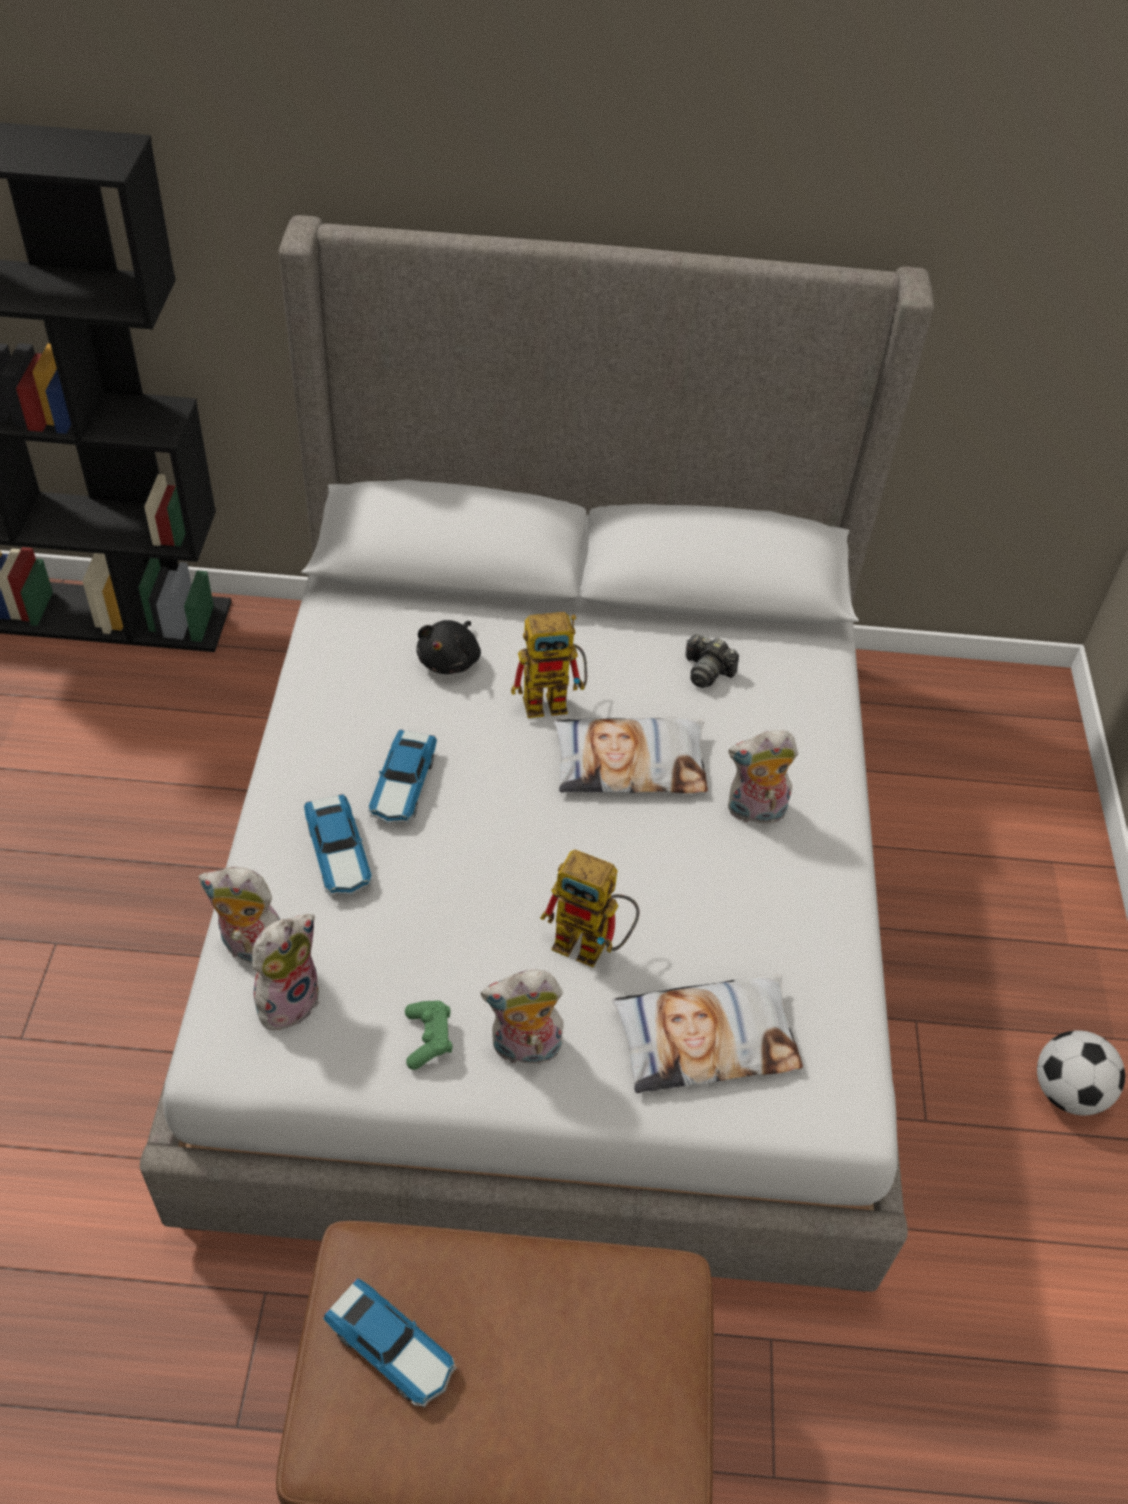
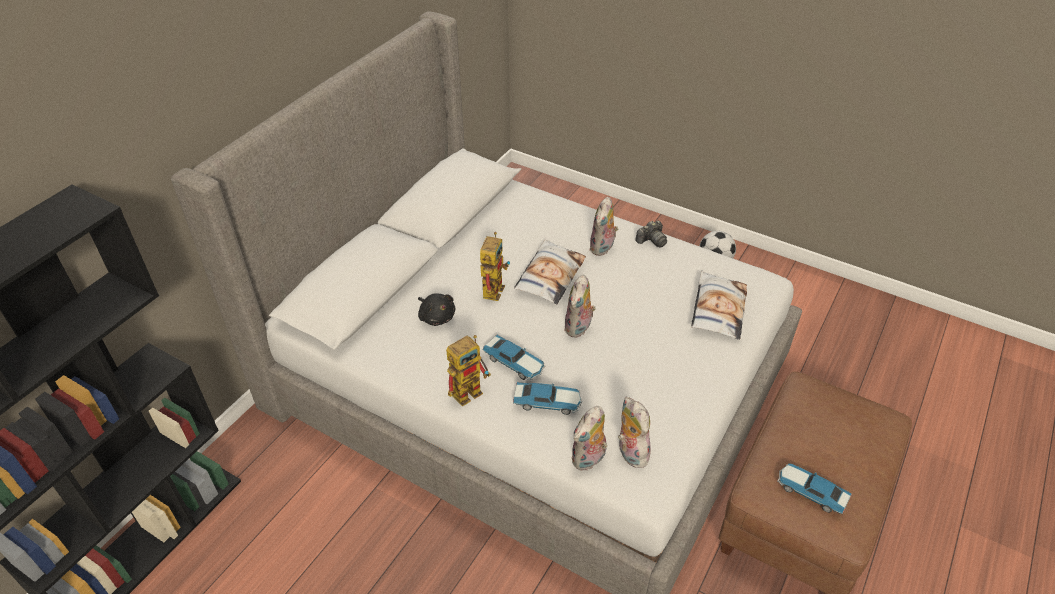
camera: 60 degrees left, 5 degrees down
(392, 1349) = (810, 491): toy car -> toy car turned 120 degrees counterclockwise
(428, 1039) = (678, 403): green game controller -> none
(524, 1049) = (698, 371): plush toy -> plush toy (579, 328)
(592, 946) = (651, 328): toy robot -> toy robot (470, 389)
(707, 671) = (508, 230): camera -> camera (651, 241)

